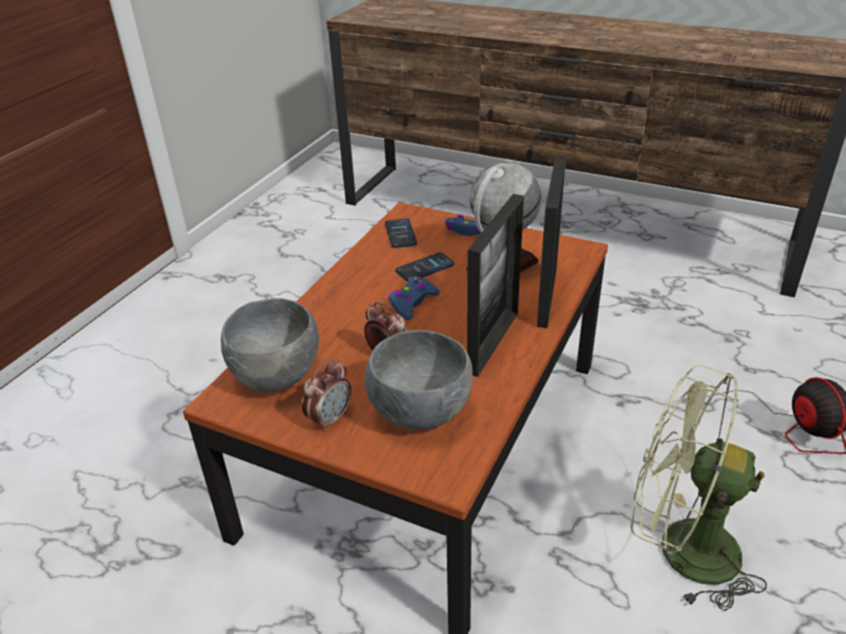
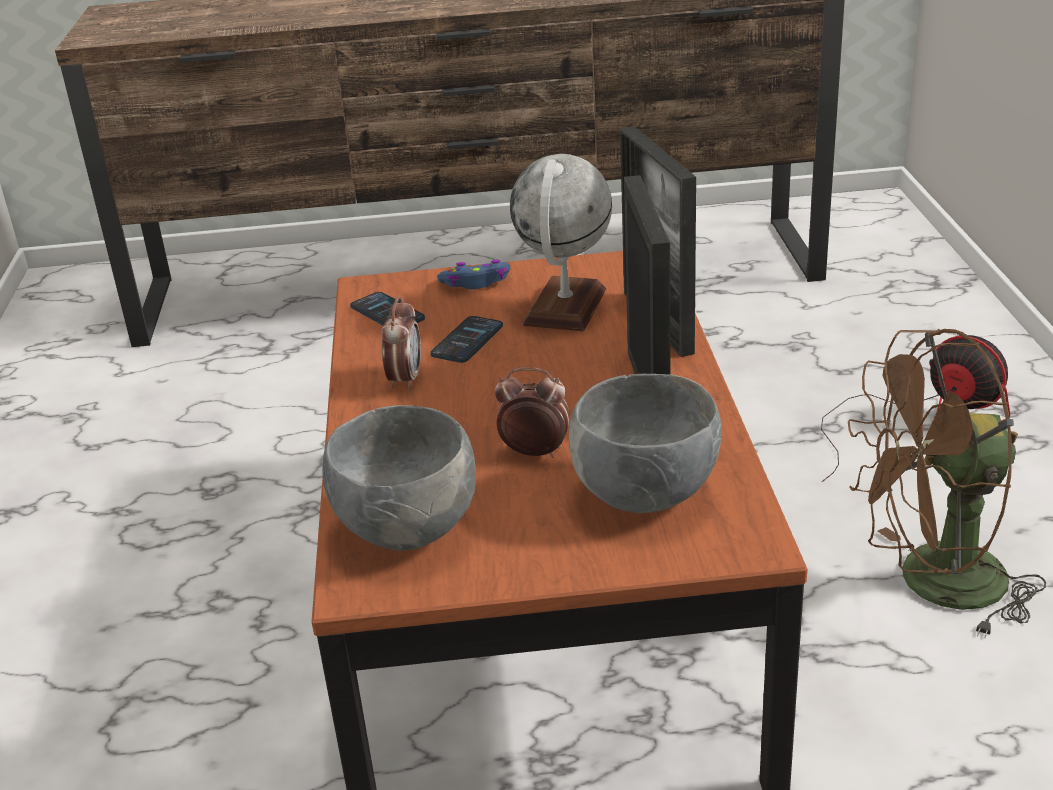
camera: 30 degrees left, 5 degrees down
(330, 419) = (538, 545): alarm clock -> alarm clock (405, 379)
(412, 303) = (496, 384): blue game controller -> none
(680, 549) = (932, 585): green fan -> brown fan

